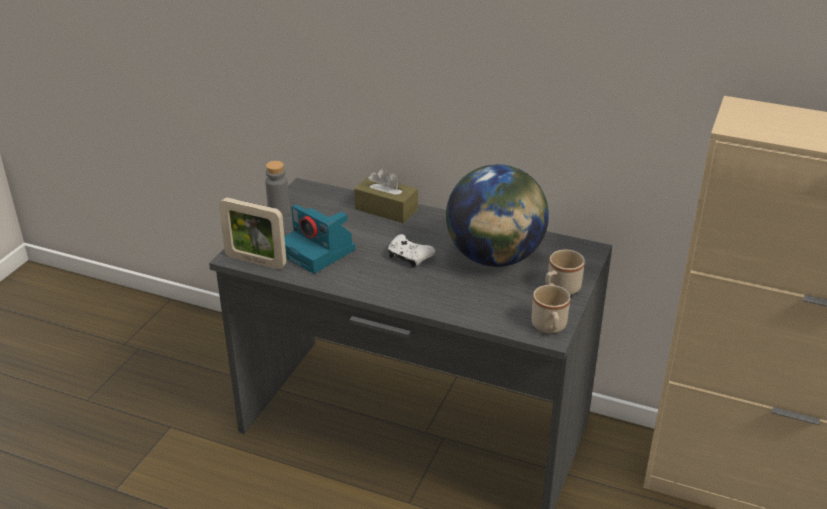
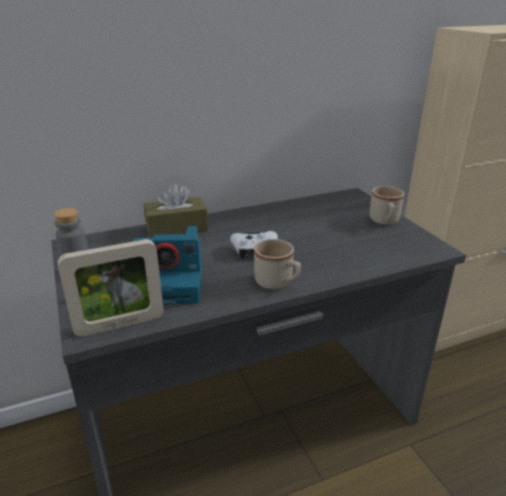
camera: 45 degrees left, 5 degrees down
(495, 258) = (312, 223): globe -> none
(549, 328) = (428, 245): beige mug -> beige mug (277, 283)

